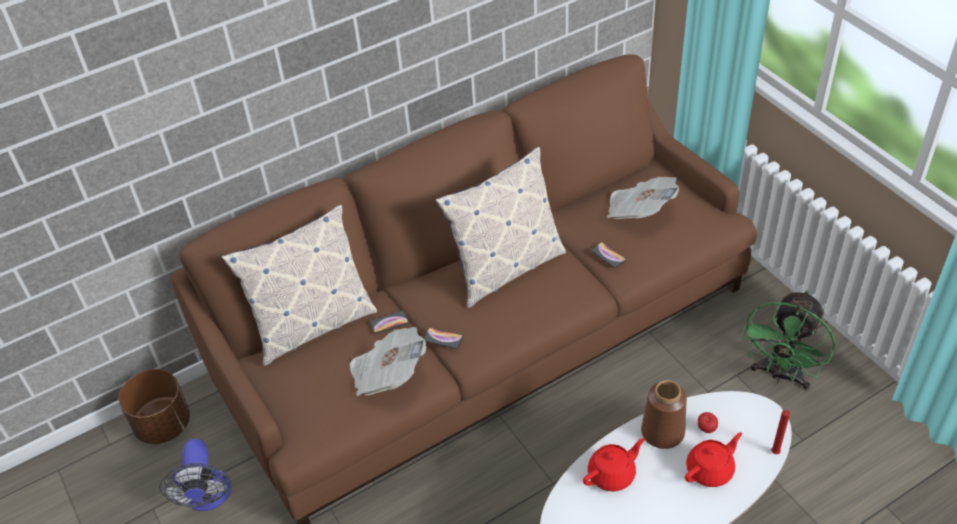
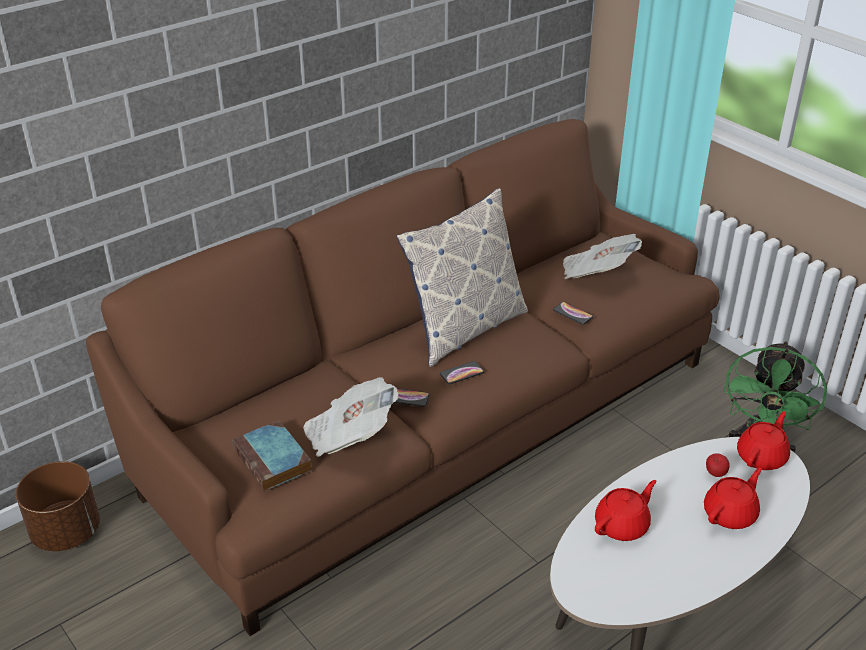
camera: 10 degrees left, 10 degrees down
(208, 498) = (128, 607): fan -> none
(312, 325) = (253, 394): pillow -> none
(321, 396) = (273, 461): none -> book
(389, 322) = (342, 386): phone -> phone (462, 373)
(662, 432) = (667, 480): brown vase -> none
(753, 414) = (762, 457): none -> red teapot
(773, 451) = (794, 491): red candle -> none

